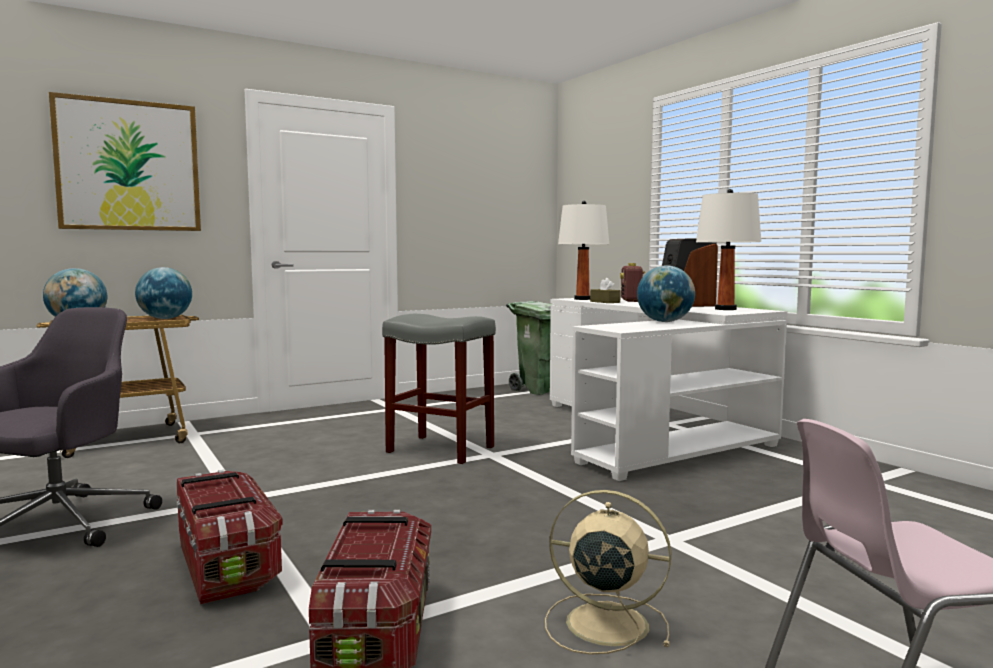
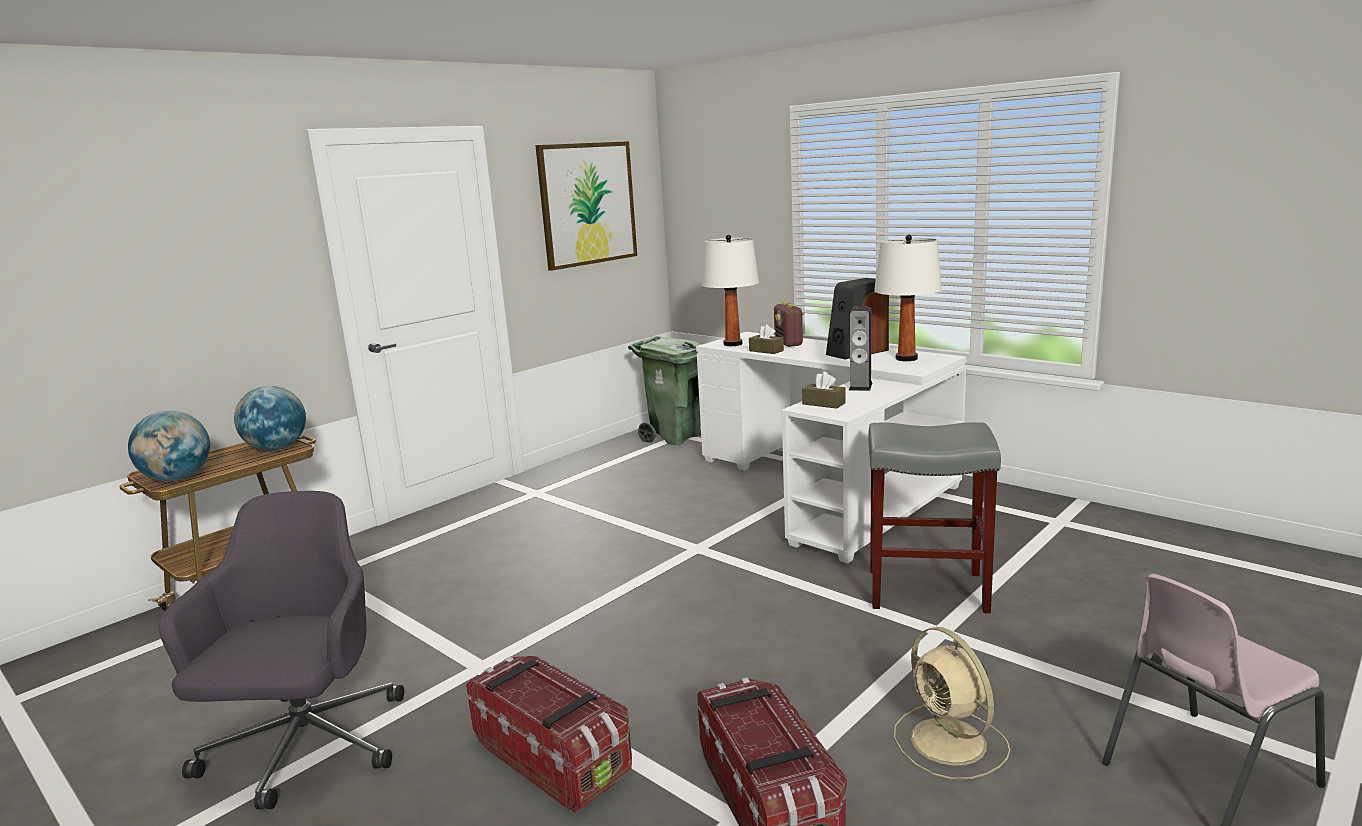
camera: 15 degrees left, 10 degrees up
(128, 166) = (179, 255): picture -> picture (587, 204)
(439, 449) = (637, 550): grey stool -> grey stool (925, 590)
(603, 623) = (950, 743): beige fan -> beige fan turned 120 degrees counterclockwise
(615, 325) = (823, 403): none -> brown tissue box
(665, 322) = (860, 386): globe -> speaker

